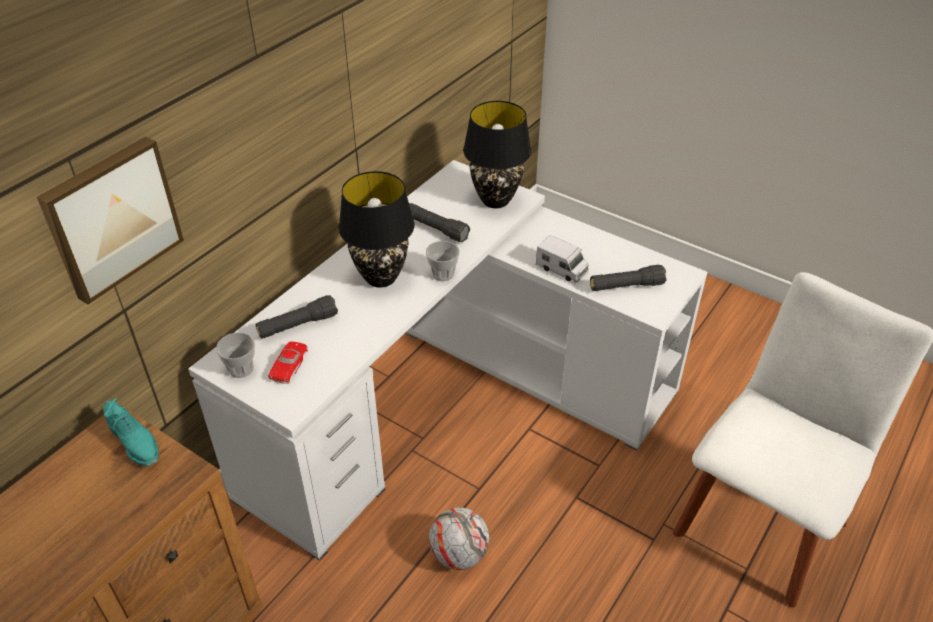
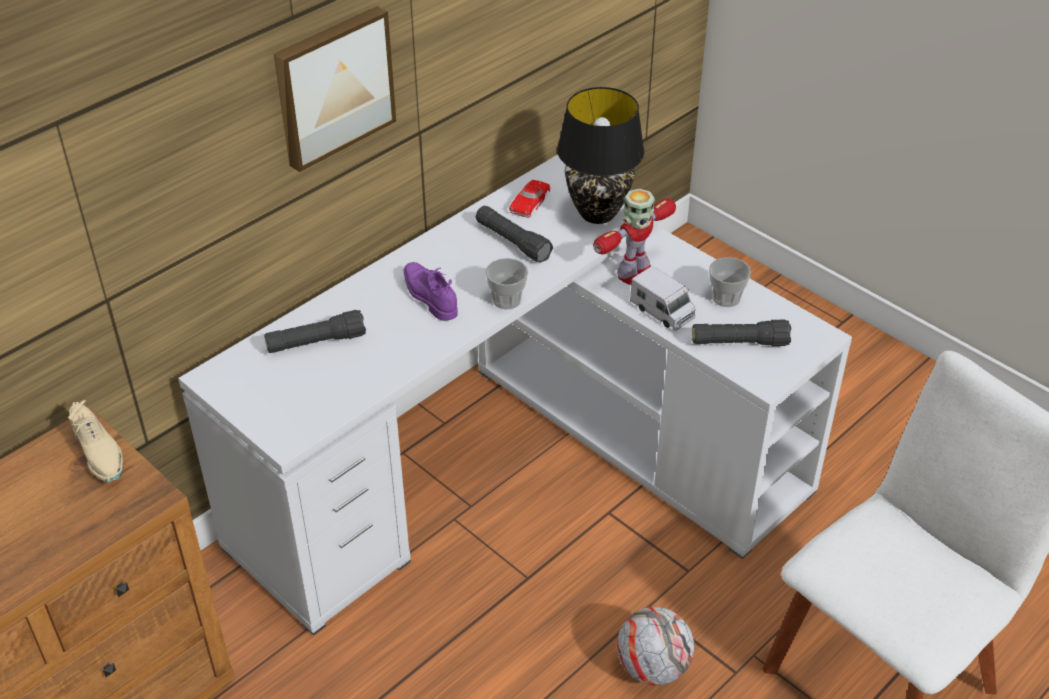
camera: 10 degrees right, 0 degrees up
(111, 217) = (100, 192): picture -> picture (333, 86)
(136, 443) = (100, 455): turquoise shoe -> beige shoe
(241, 368) = (239, 386): cup -> cup (726, 298)
(288, 365) = (295, 389): red toy car -> red toy car (530, 202)
(381, 278) = (429, 297): black table lamp -> purple shoe
(459, 554) = (484, 653): football -> football (652, 667)
(532, 243) = (634, 273): none -> toy robot

